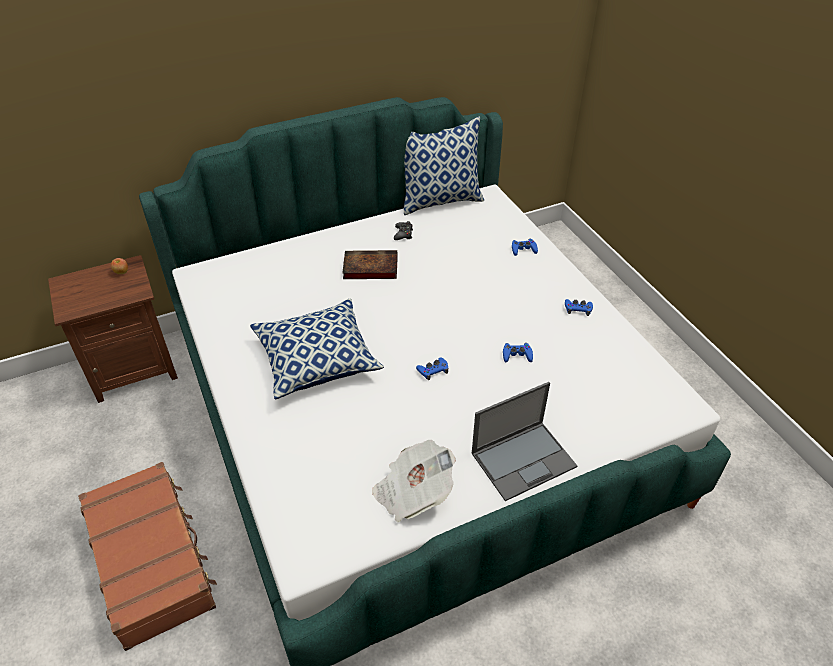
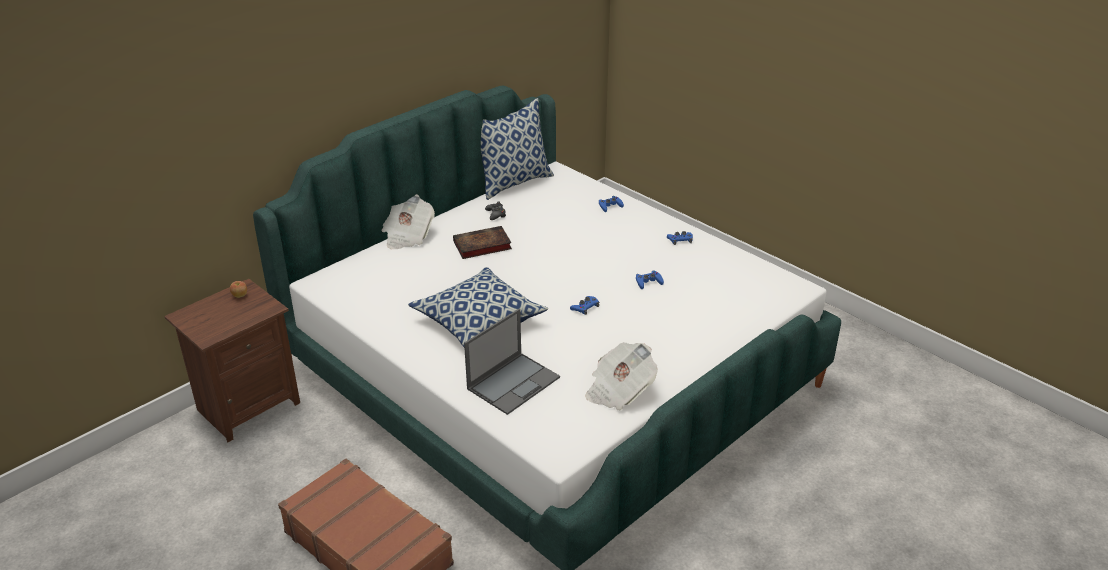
camera: 20 degrees left, 10 degrees down
(306, 239) = (407, 235): none -> newspaper
(524, 459) = (694, 349): laptop -> laptop (514, 382)

